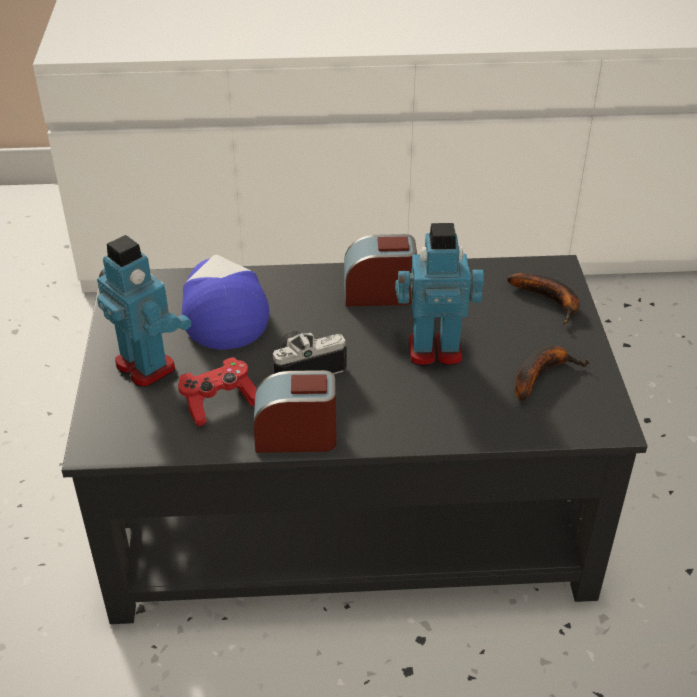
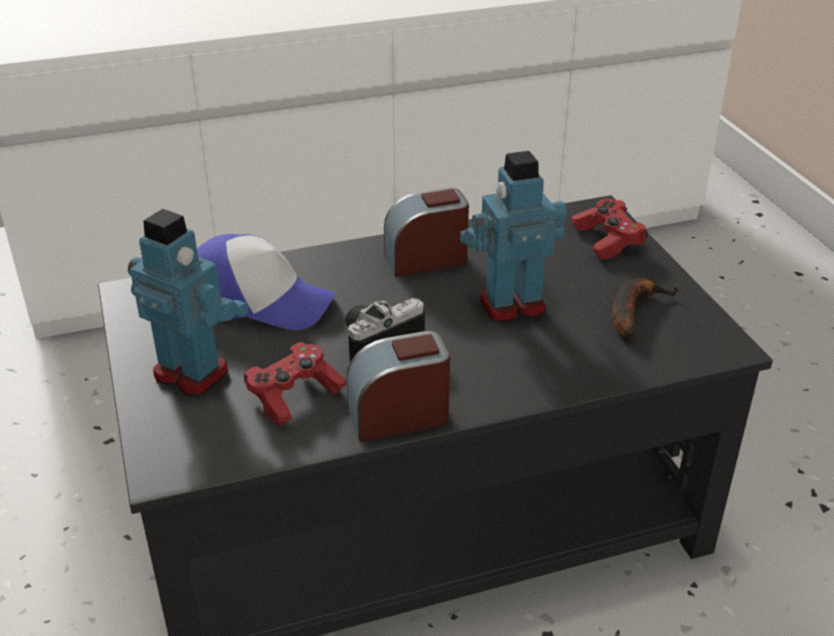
camera: 15 degrees left, 5 degrees down
(222, 309) = (258, 300): cap -> cap turned 135 degrees clockwise
(550, 301) = (607, 240): banana -> red game controller

